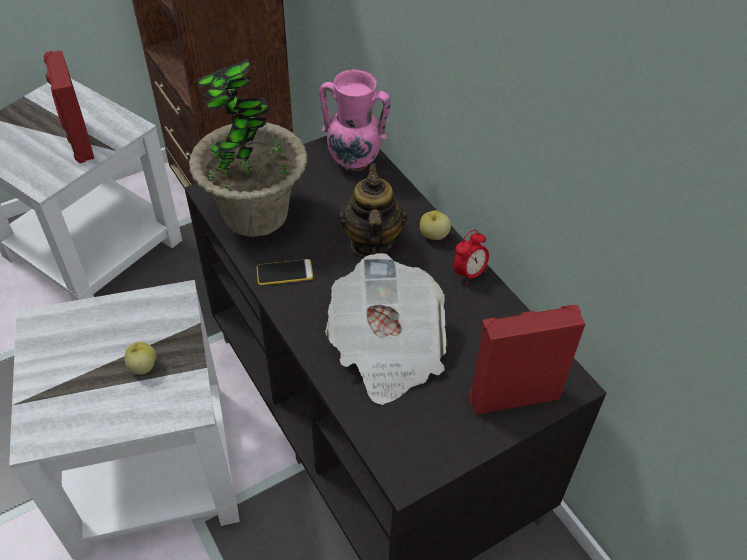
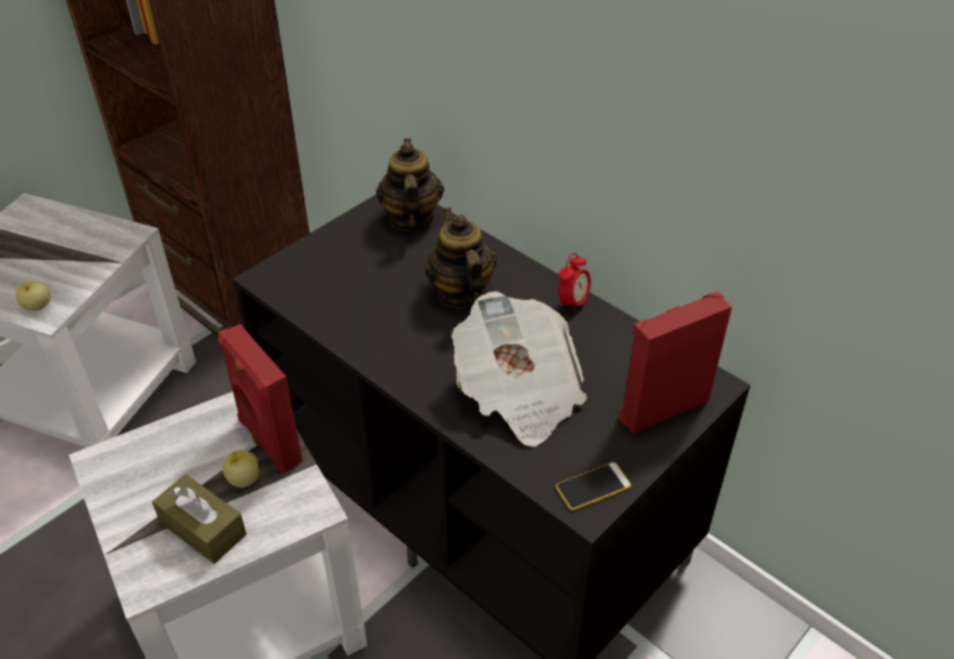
camera: 15 degrees left, 5 degrees down
(79, 143) = (74, 262): red speaker -> red speaker (268, 441)
(95, 402) = (203, 528): none -> brown tissue box
(255, 214) = (324, 290): potted plant -> none
(284, 273) = (380, 341): phone -> phone (593, 487)
(355, 162) = (411, 219): pink vase -> teapot
(433, 235) = (522, 274): apple -> apple (37, 306)

